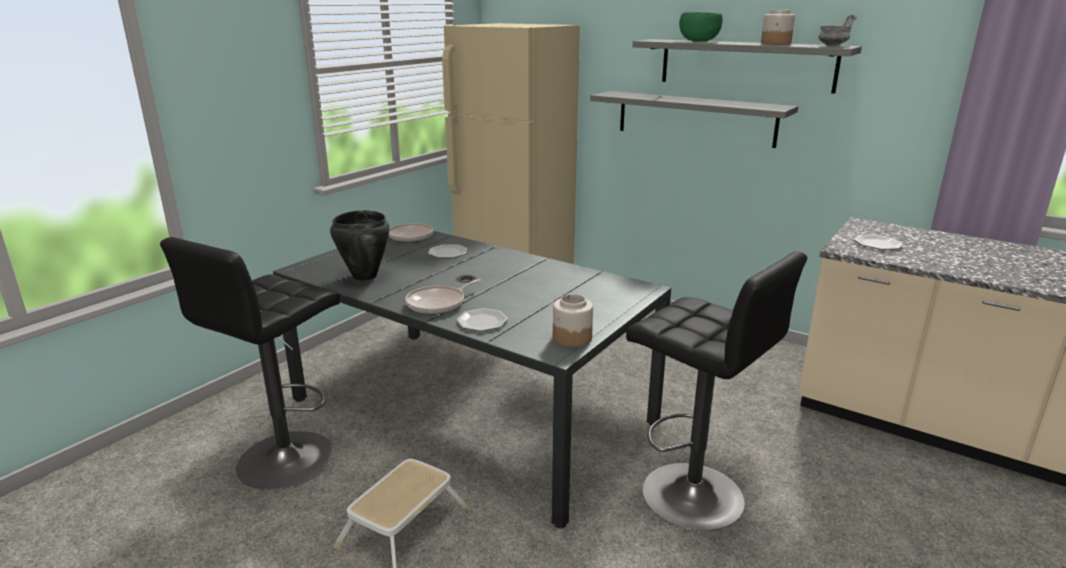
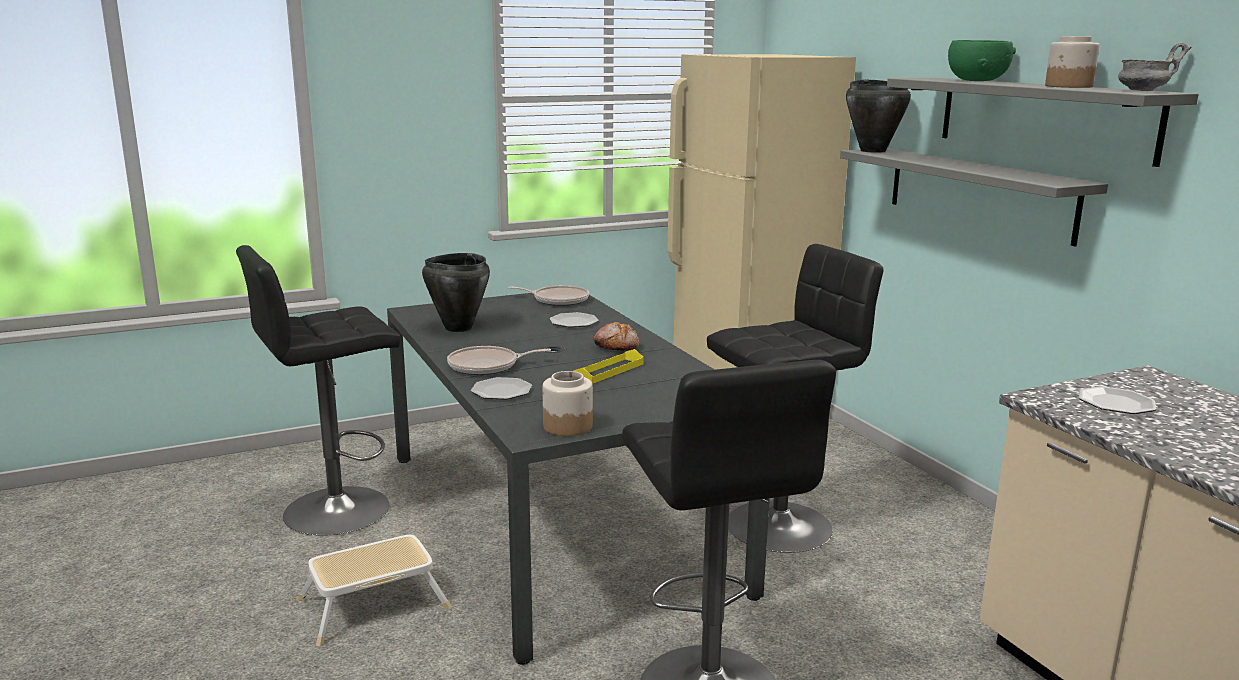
camera: 30 degrees right, 5 degrees down
(507, 266) = (616, 346): none -> bread
(532, 287) = (609, 371): none -> yellow tray
(612, 94) = (873, 151): none -> black cooking pot
(620, 369) = (780, 526): none -> black stool

